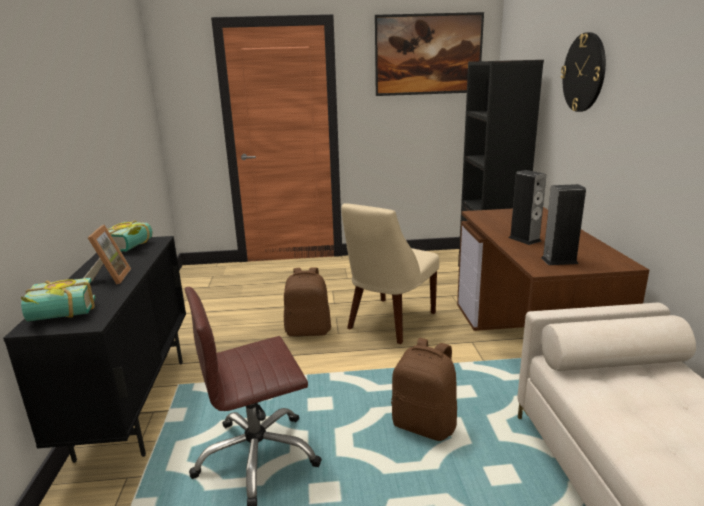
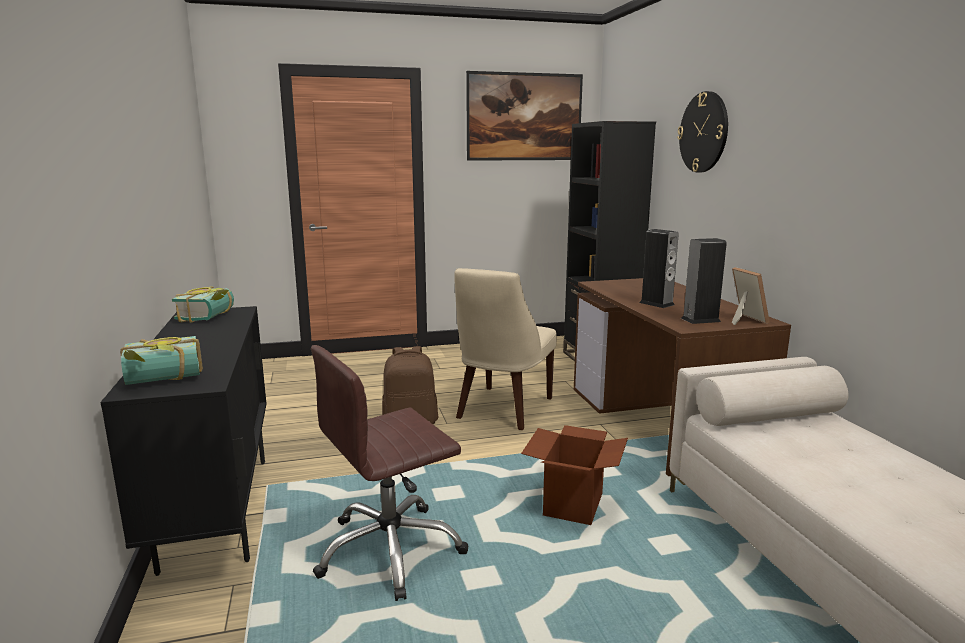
camera: 10 degrees left, 5 degrees down
(109, 278) = (202, 345): picture frame -> picture frame (743, 320)
(425, 425) = (573, 505): brown backpack -> cardboard box

